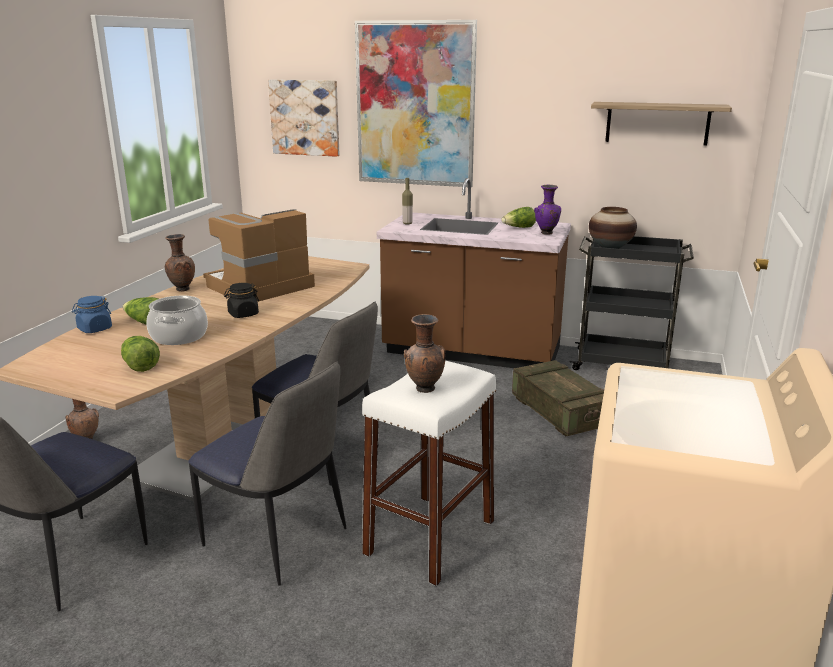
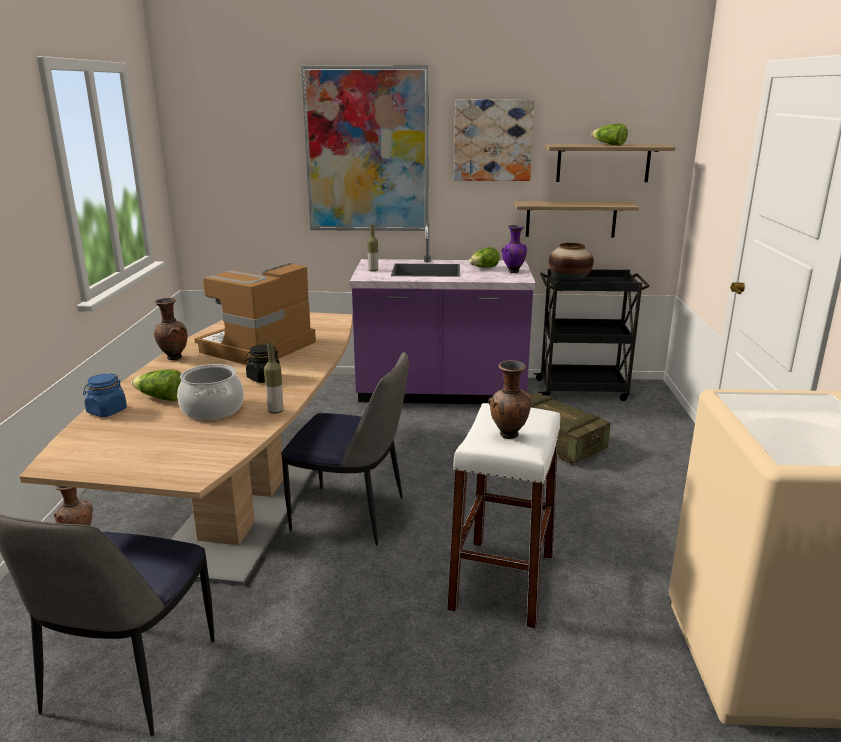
camera: 15 degrees left, 0 degrees up
(140, 365) = (193, 446): lettuce -> lettuce (609, 145)
(230, 344) = (276, 411): none -> bottle
(278, 540) = (354, 611): chair -> none
(305, 117) = (247, 166): picture -> picture (493, 140)
(472, 352) = (441, 393): brown counter -> purple counter
(620, 182) = (571, 219): none -> shelf

